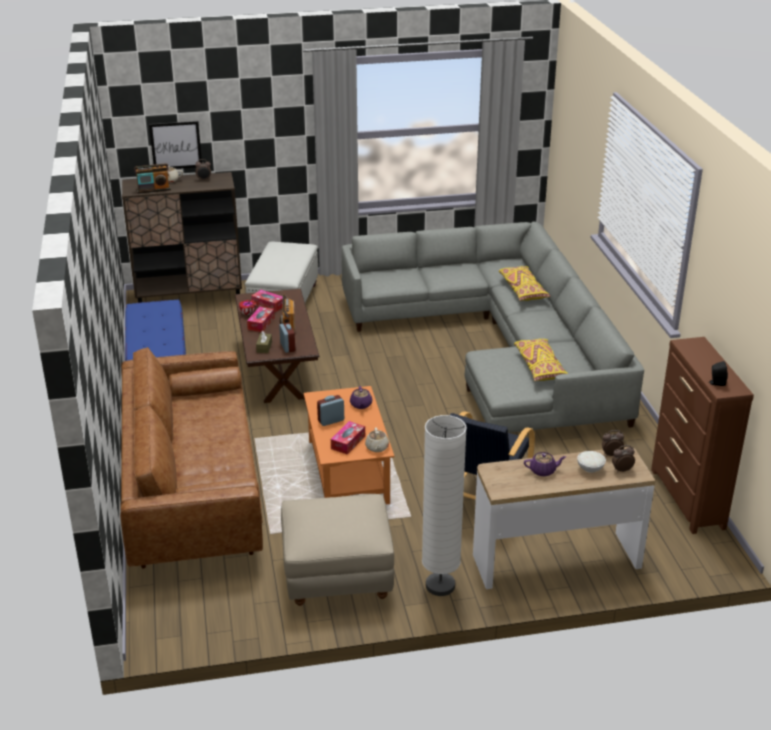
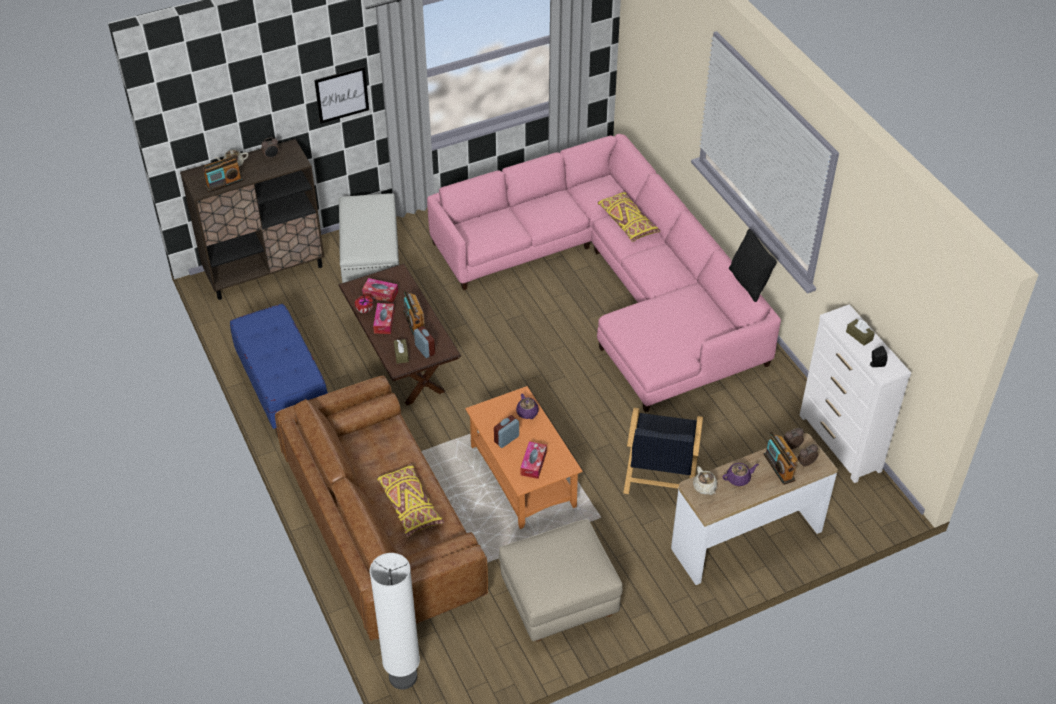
camera: 15 degrees left, 15 degrees up
(176, 145) = (234, 125): picture -> picture (342, 94)
(377, 448) = (563, 464): beige teapot -> beige teapot (705, 487)
(440, 586) = (654, 590): white floor lamp -> white floor lamp (403, 677)
(501, 345) = (613, 282): grey sofa -> pink sofa
(540, 367) = (677, 326): yellow pillow -> yellow pillow (410, 505)
(590, 469) = (779, 467): white bowl -> radio
(617, 333) = (748, 283): none -> black pillow
(687, 499) = (840, 443): brown dresser -> white dresser
(706, 360) = (859, 336): none -> brown tissue box

